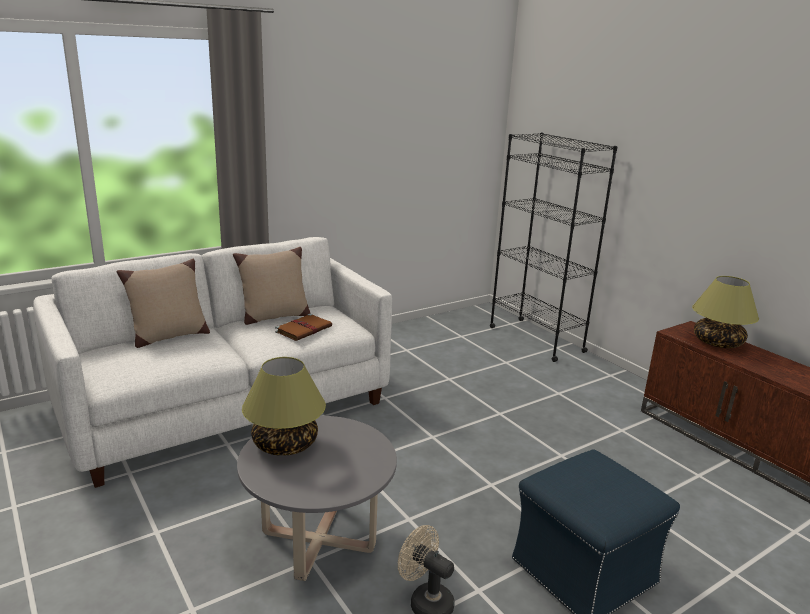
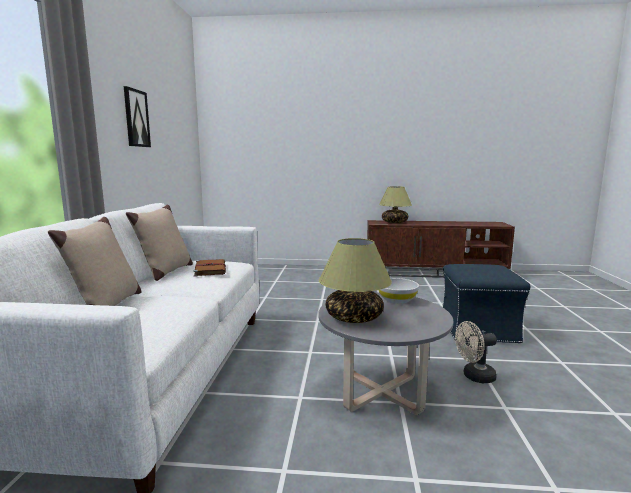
camera: 50 degrees left, 10 degrees down
(357, 127) = (136, 118): none -> picture
(368, 452) = (396, 300): none -> white bowl
(536, 339) = (267, 268): black bookcase -> none

